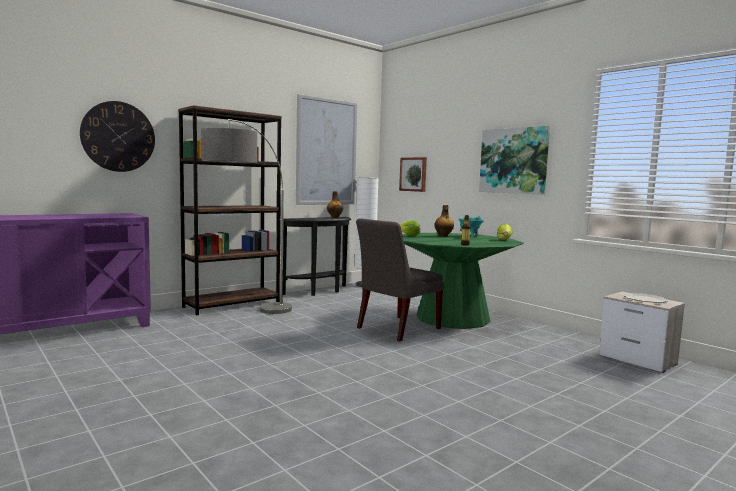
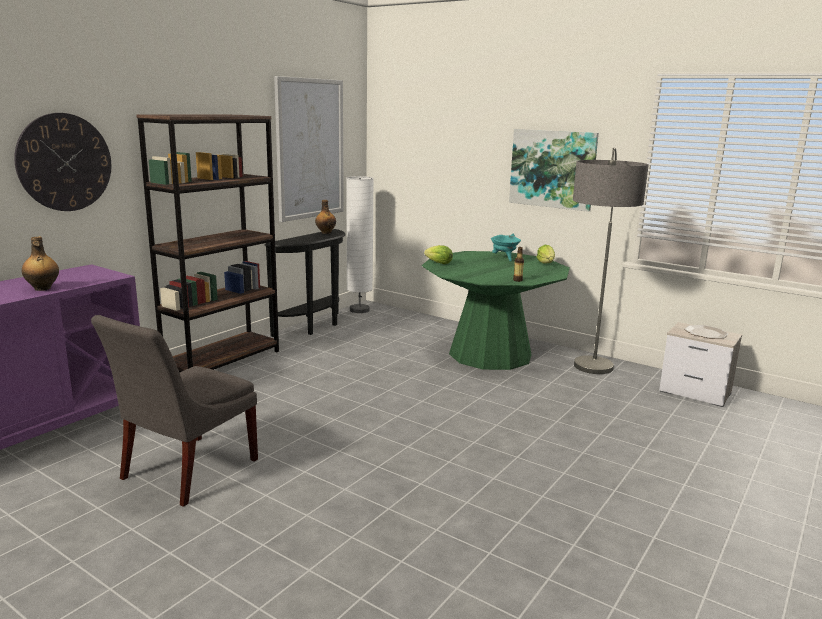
camera: 15 degrees left, 10 degrees up
(246, 317) = (257, 381): floor lamp -> floor lamp (588, 384)
(396, 329) = (440, 378): grey chair -> grey chair (185, 471)
(413, 174) = (418, 173): picture -> none
(443, 236) = (476, 260): bottle -> bottle (42, 289)

